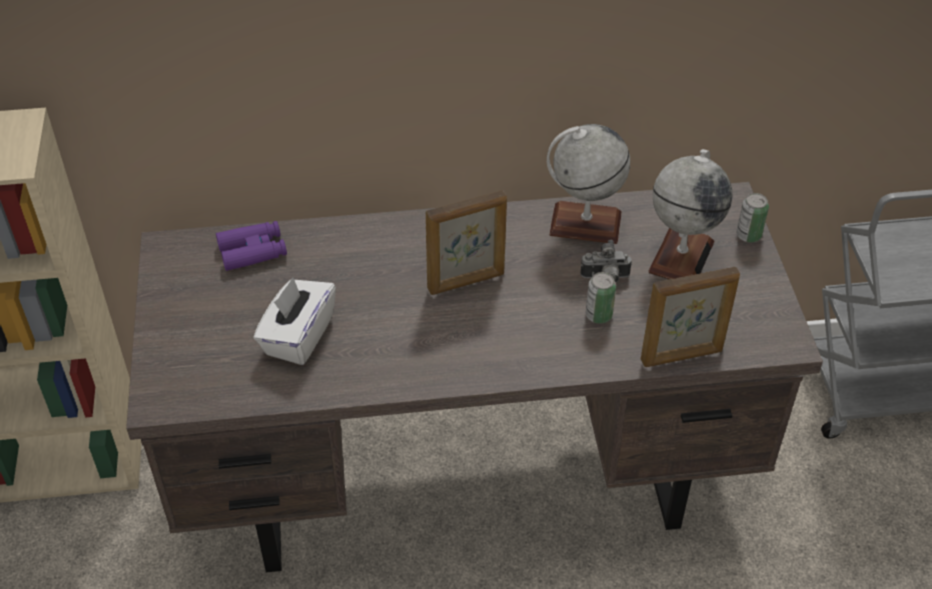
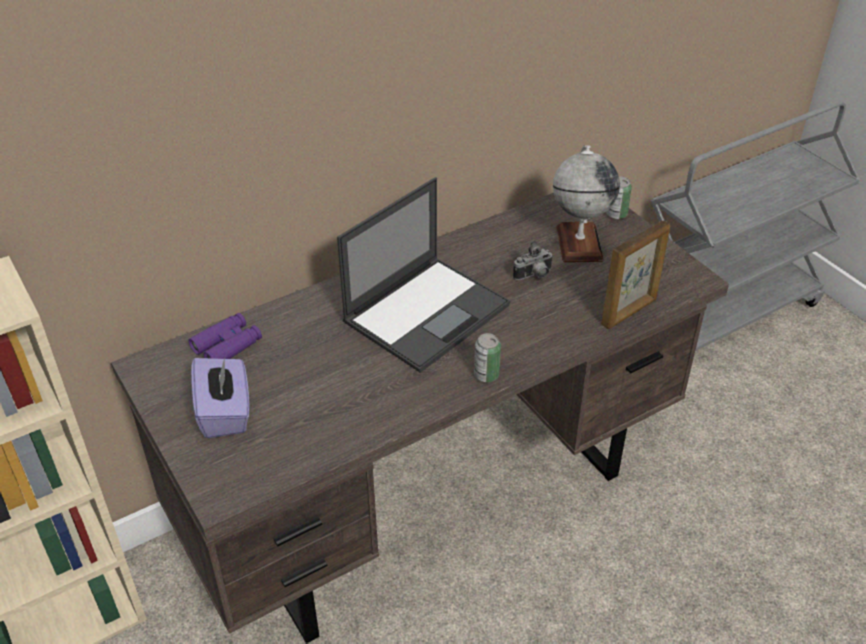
camera: 25 degrees left, 5 degrees down
(210, 320) = (225, 413): none -> purple tissue box
(298, 337) = (314, 400): white tissue box -> none
(466, 282) = (428, 312): picture frame -> laptop
(585, 224) = (491, 242): globe -> none
(598, 315) = (548, 303): can -> can (486, 375)

